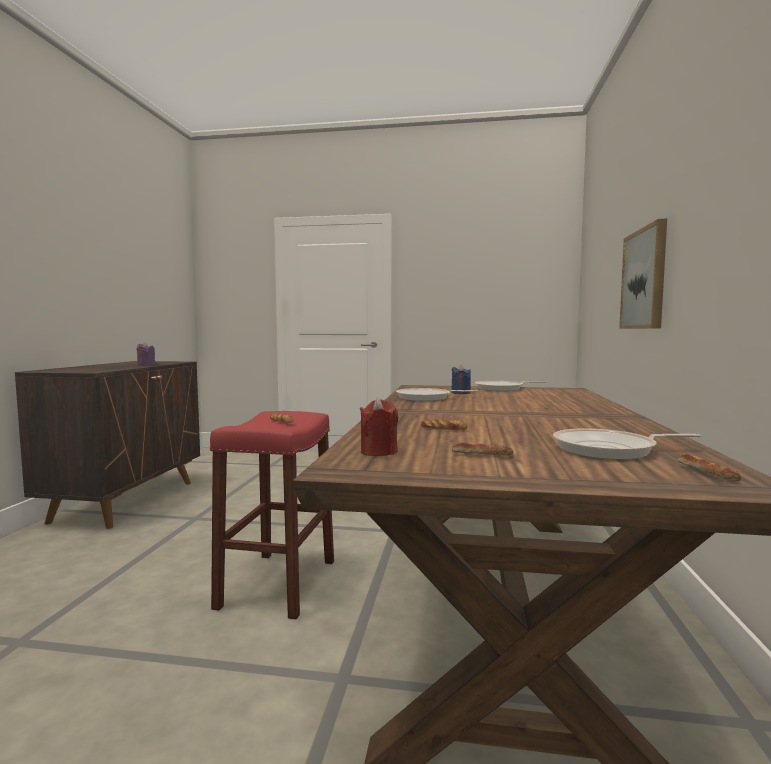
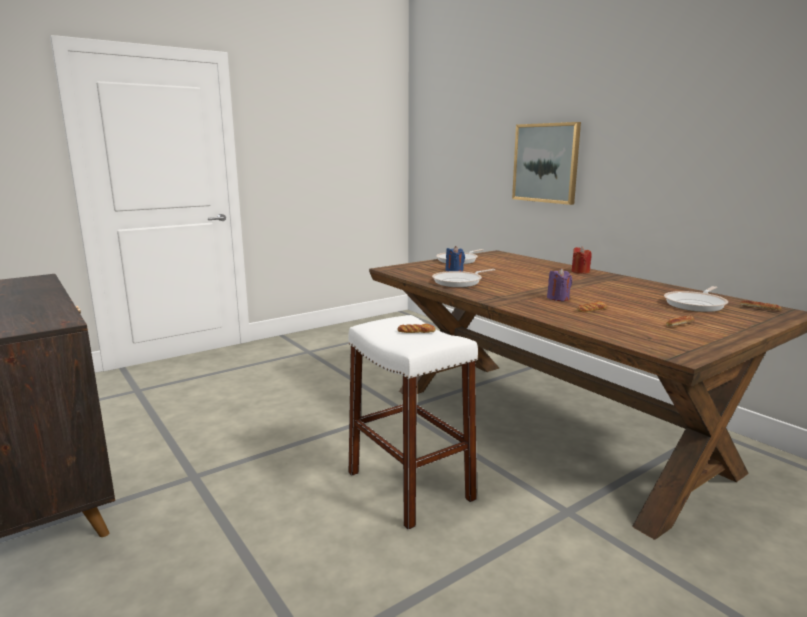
camera: 45 degrees left, 10 degrees up
(146, 365) = (37, 294): purple candle -> purple candle (558, 298)
(278, 583) = (409, 485): red stool -> white stool
(379, 452) = (643, 337): red candle -> red candle (580, 271)

